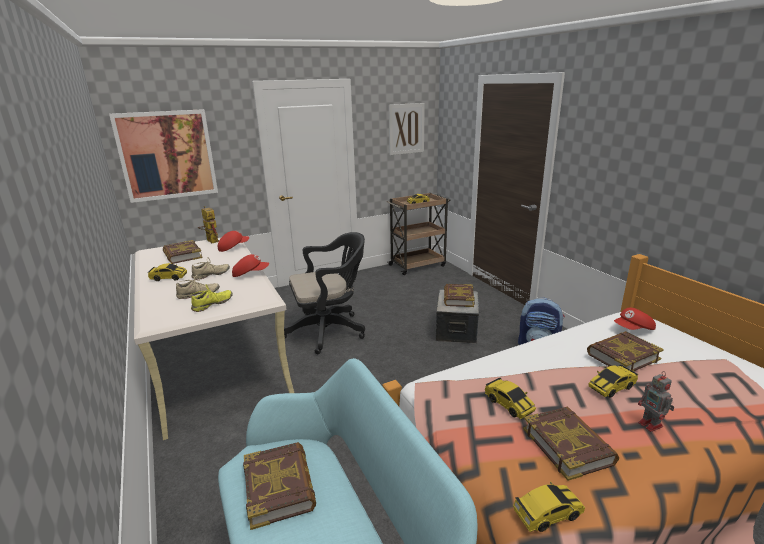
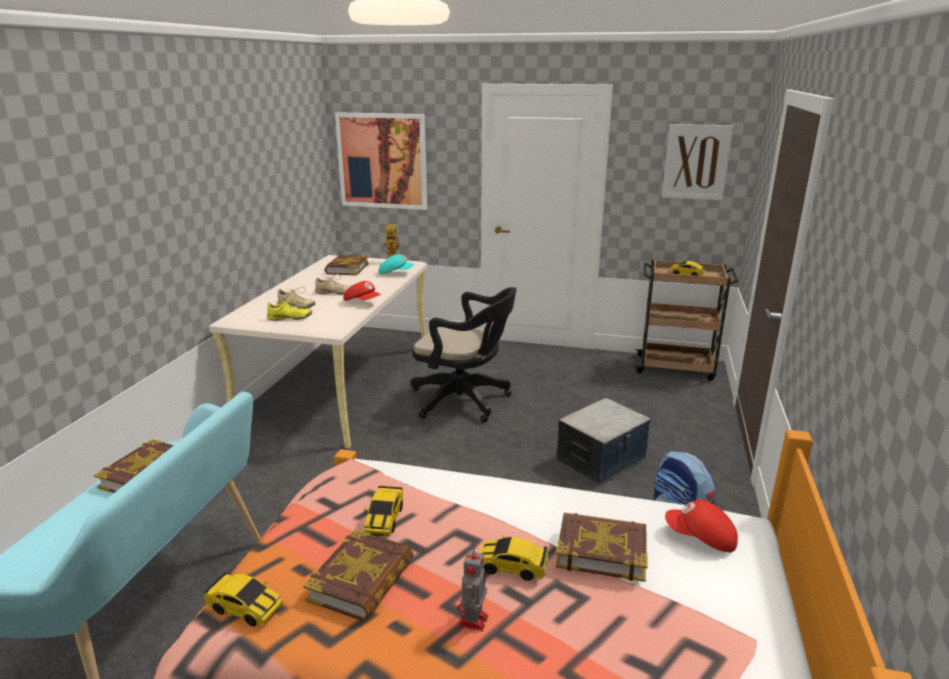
camera: 40 degrees right, 0 degrees up
(169, 278) = (304, 285): toy car -> none
(233, 247) = (396, 273): red cap -> turquoise cap
(458, 298) = (609, 416): book -> none

